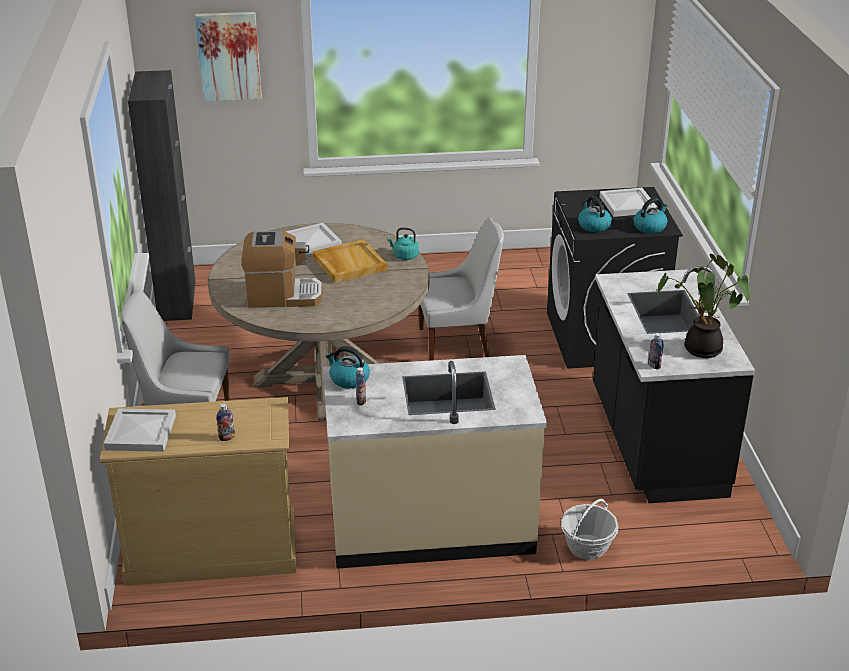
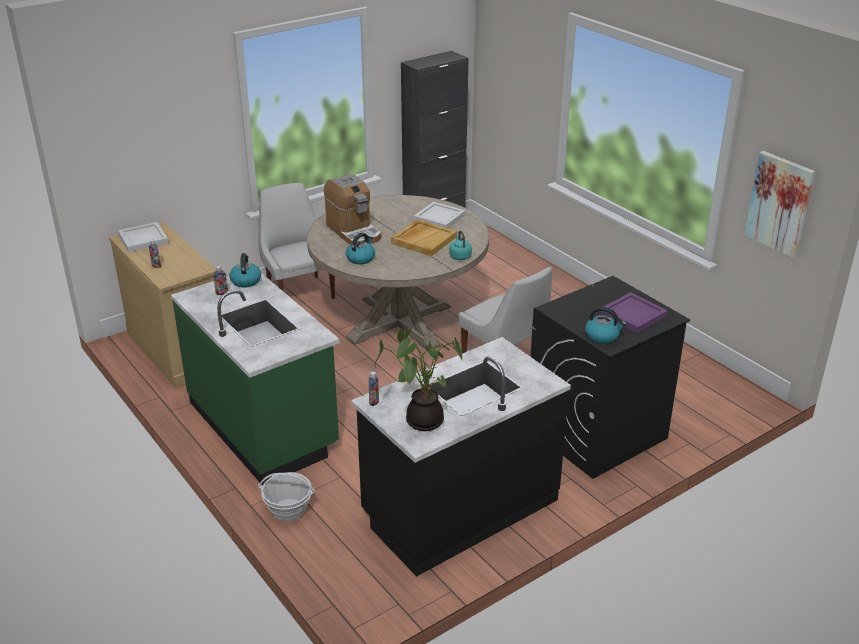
camera: 60 degrees right, 0 degrees up
(229, 56) = (522, 65): picture -> picture (779, 203)
(430, 524) = (264, 425): beige counter -> green counter
(593, 225) = (570, 308): kettle -> kettle (361, 258)
(626, 204) = (633, 314): white tray -> purple tray

